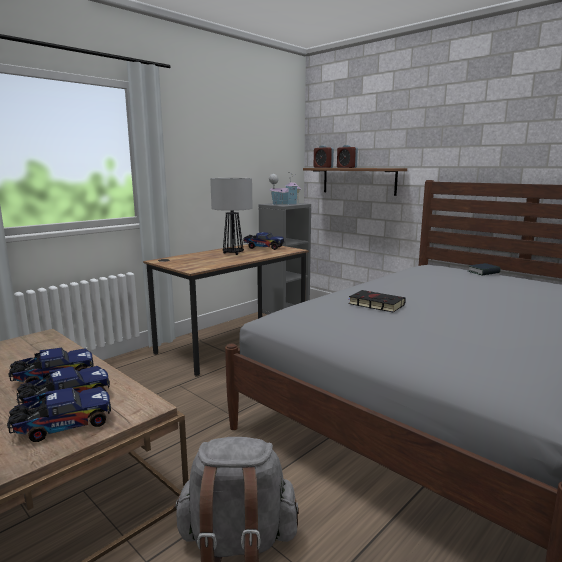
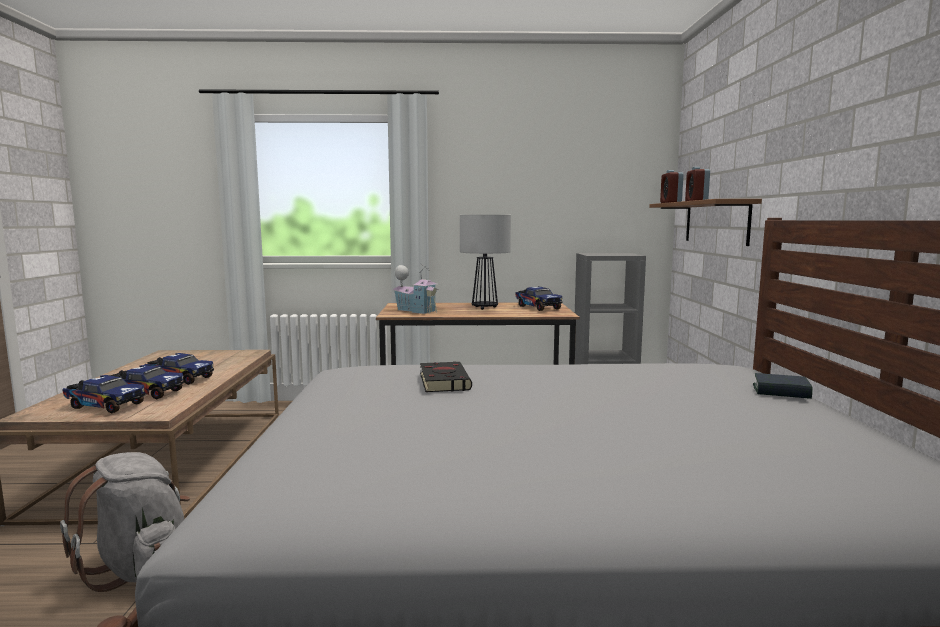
camera: 45 degrees right, 5 degrees down
(284, 204) = (606, 254): toy house -> toy house (416, 311)

